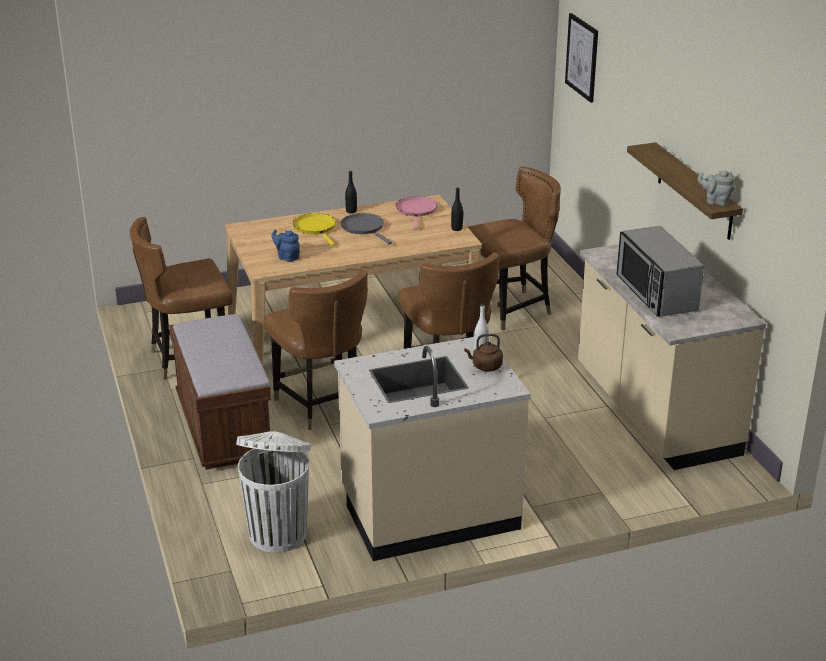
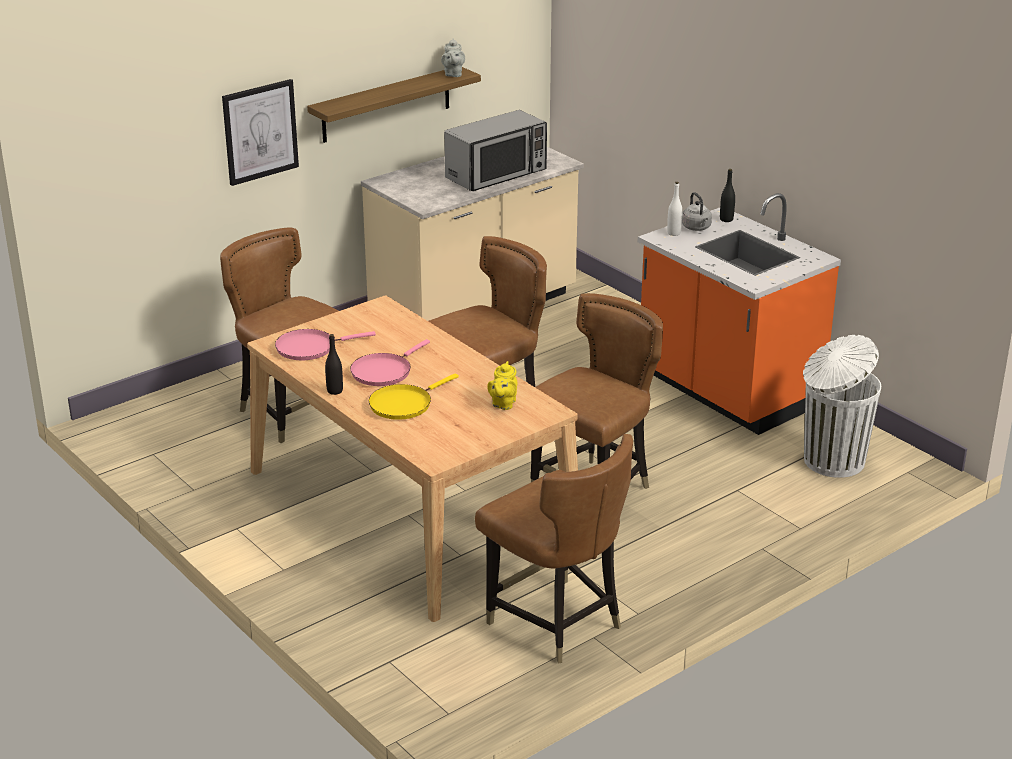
camera: 110 degrees left, 0 degrees up
(223, 428) = (690, 545): brown bench -> none
(287, 257) = (503, 404): blue teapot -> yellow teapot
(364, 228) = (383, 371): grey frying pan -> pink frying pan
(429, 511) = (726, 392): beige counter -> orange counter
(456, 229) = (351, 314): black bottle -> black bottle (726, 219)
(485, 366) = (697, 228): brown kettle -> grey kettle
(582, 57) = (116, 117): picture -> picture (260, 131)

